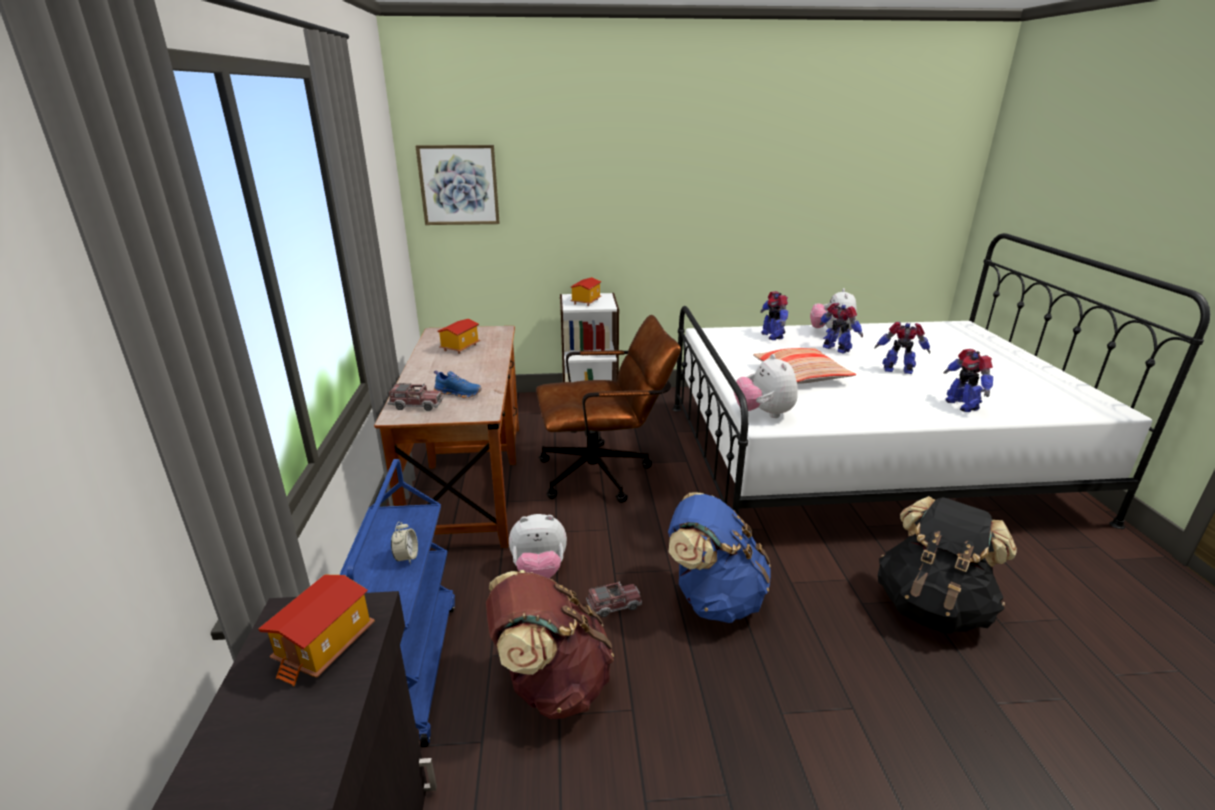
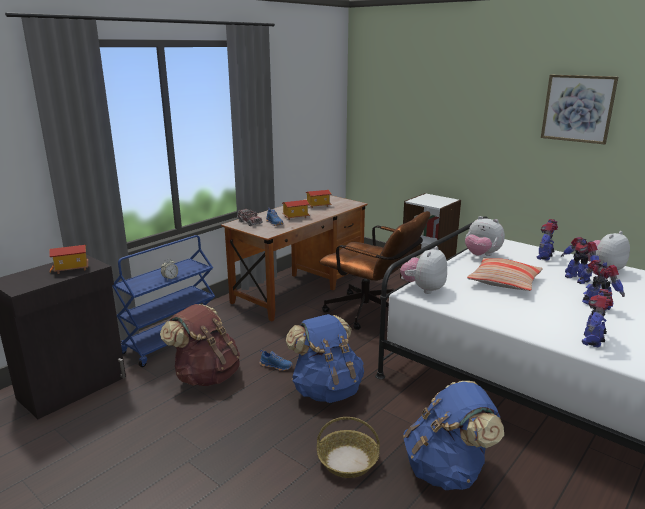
camera: 45 degrees right, 5 degrees down
(459, 185) = (376, 110): picture -> picture (578, 108)
(539, 571) = (269, 337): plush toy -> plush toy (481, 255)
(585, 301) = (430, 200): toy house -> toy house (295, 217)
(614, 605) = (276, 366): toy truck -> blue shoe
(836, 349) = (577, 279): toy robot -> toy robot turned 150 degrees clockwise
(863, 666) = (347, 461): none -> basket
(932, 607) = (447, 470): black backpack -> blue backpack

